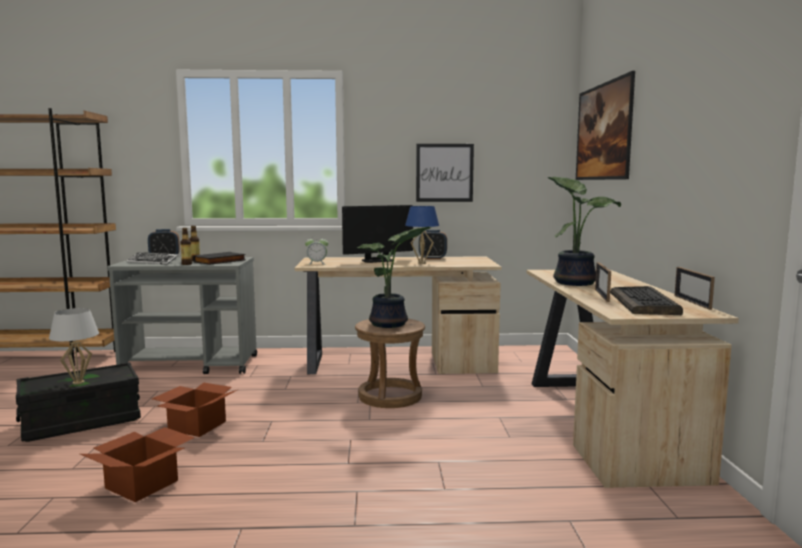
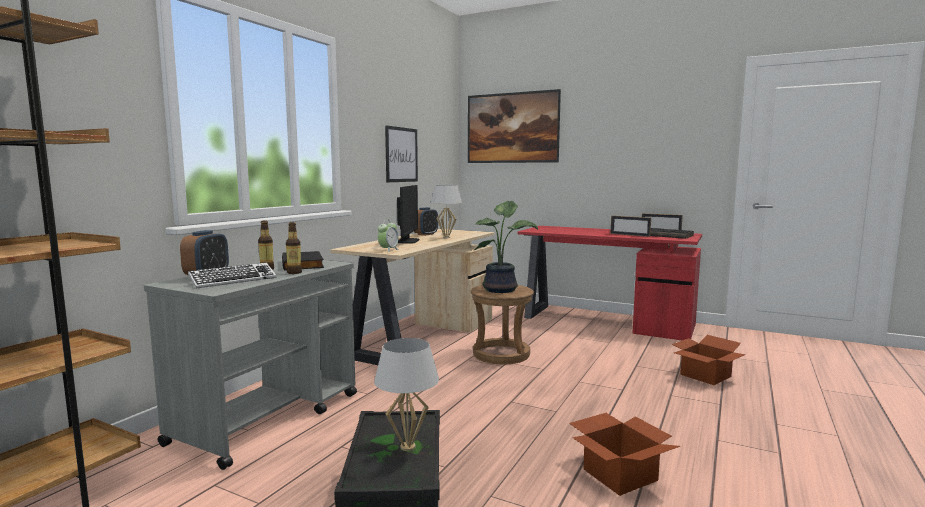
camera: 60 degrees left, 0 degrees up
(196, 425) = (488, 435): cardboard box -> cardboard box (704, 375)
(422, 263) = (446, 237): blue table lamp -> white table lamp
(575, 282) = (581, 232): potted plant -> none
(603, 422) = (604, 320): beige desk -> red desk

